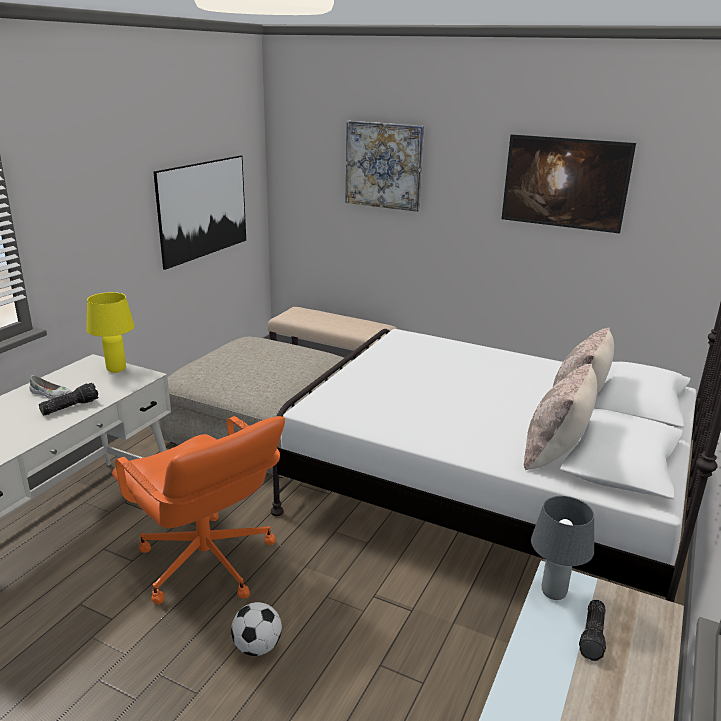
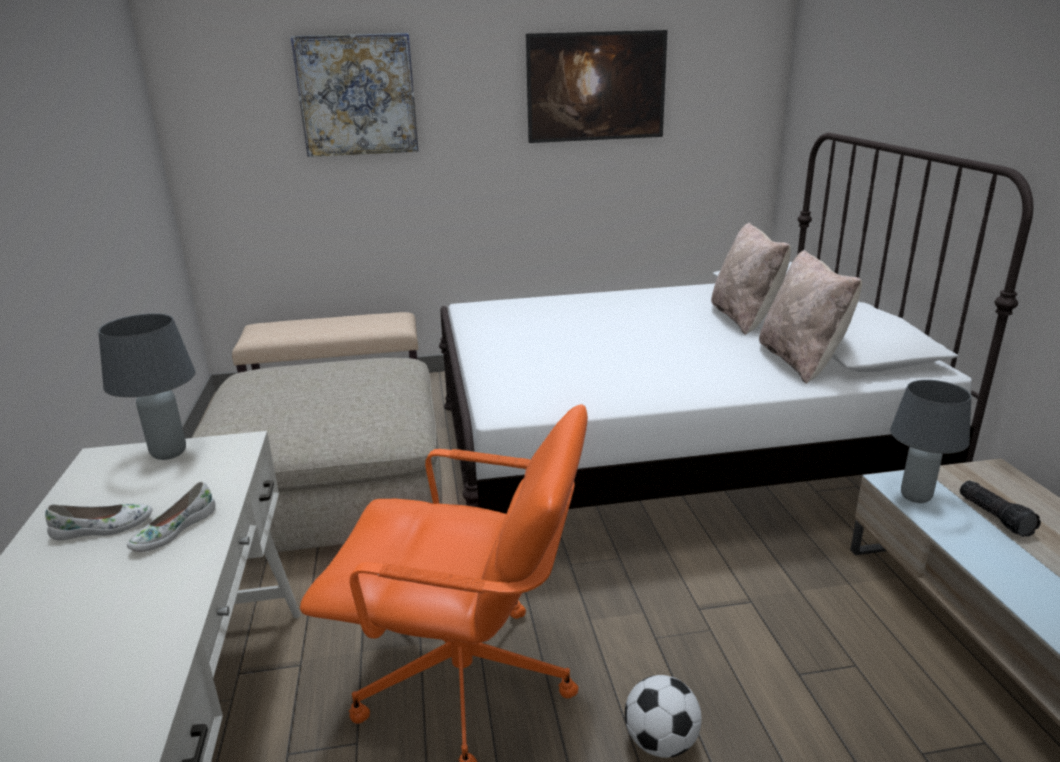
camera: 35 degrees left, 0 degrees up
(70, 406) = (173, 530): flashlight -> white shoe
(116, 370) = (169, 454): yellow table lamp -> grey table lamp
(203, 209) = (115, 187): picture -> none

